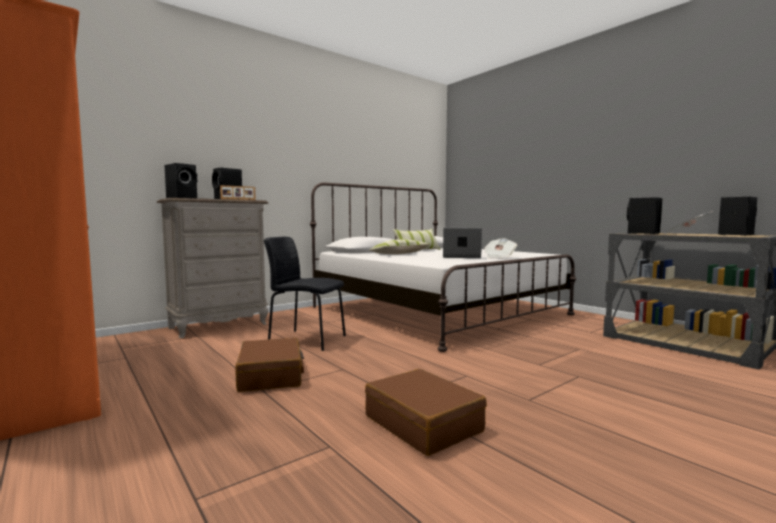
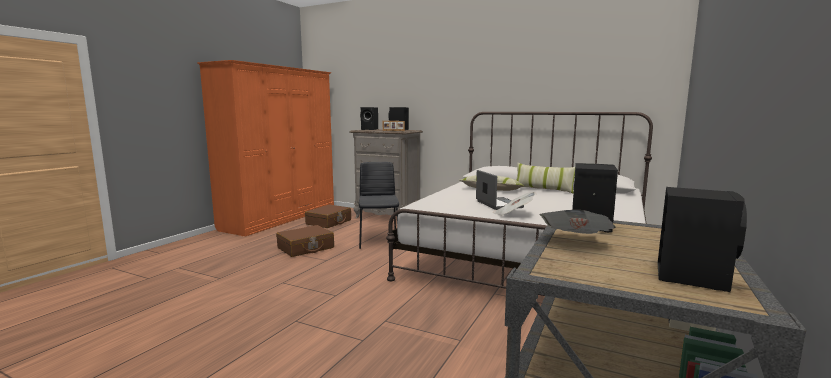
camera: 65 degrees right, 5 degrees up
(423, 423) = (248, 293): brown suitcase -> brown suitcase (329, 222)

